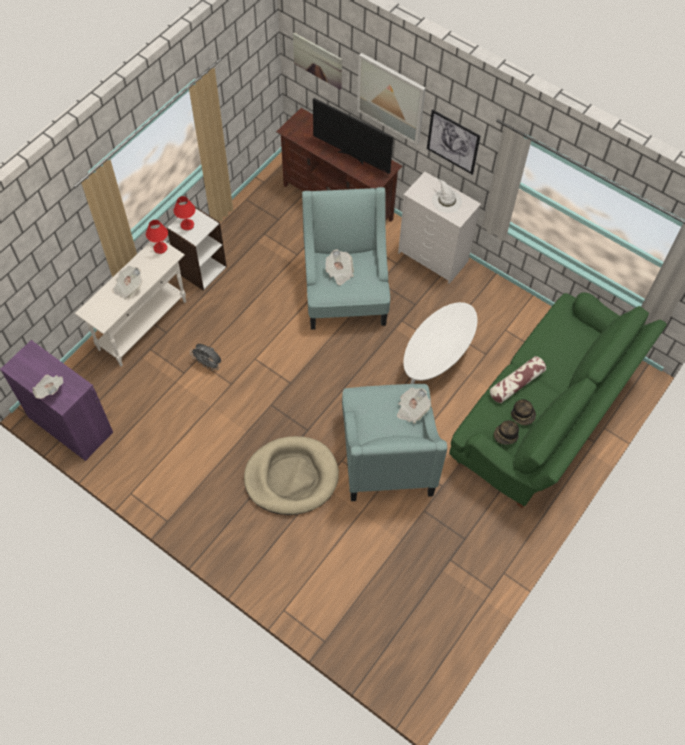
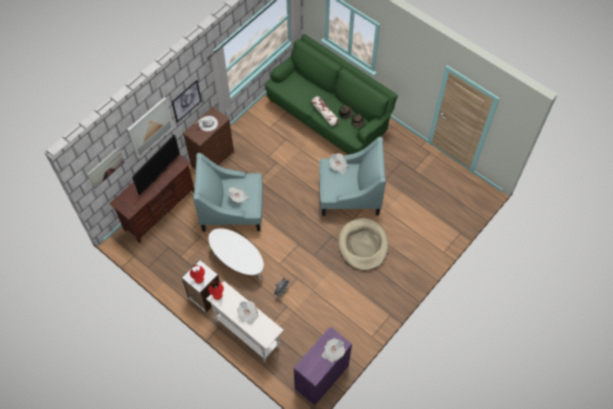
camera: 85 degrees left, 0 degrees up
(433, 257) = (213, 159): white dresser -> brown dresser
(437, 359) = (287, 164): white coffee table -> white coffee table (237, 261)

